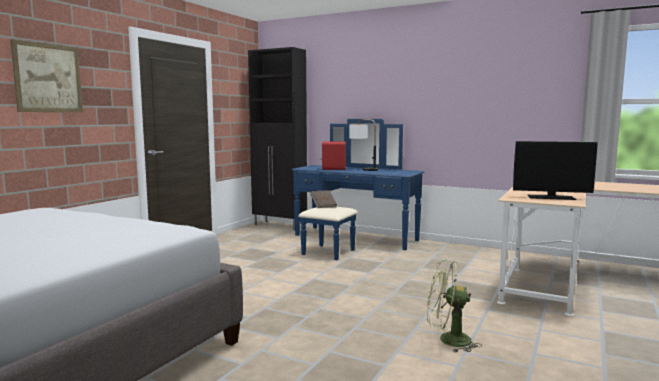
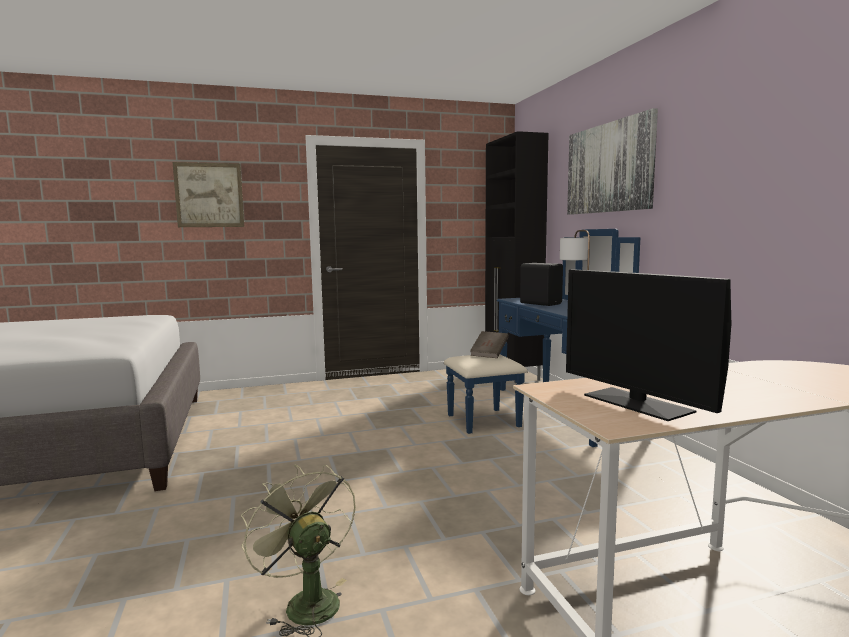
camera: 45 degrees right, 0 degrees up
(333, 169) = (540, 303): red speaker -> black speaker
(368, 80) = (609, 168): none -> picture

